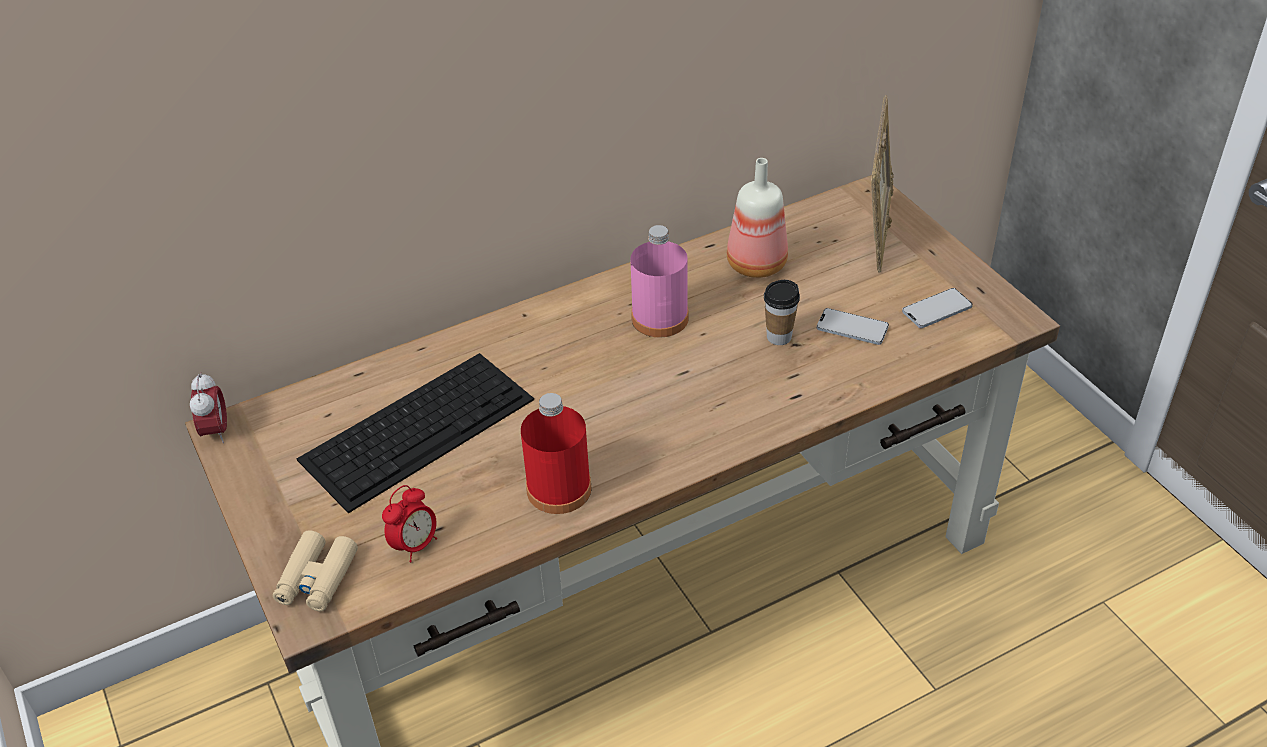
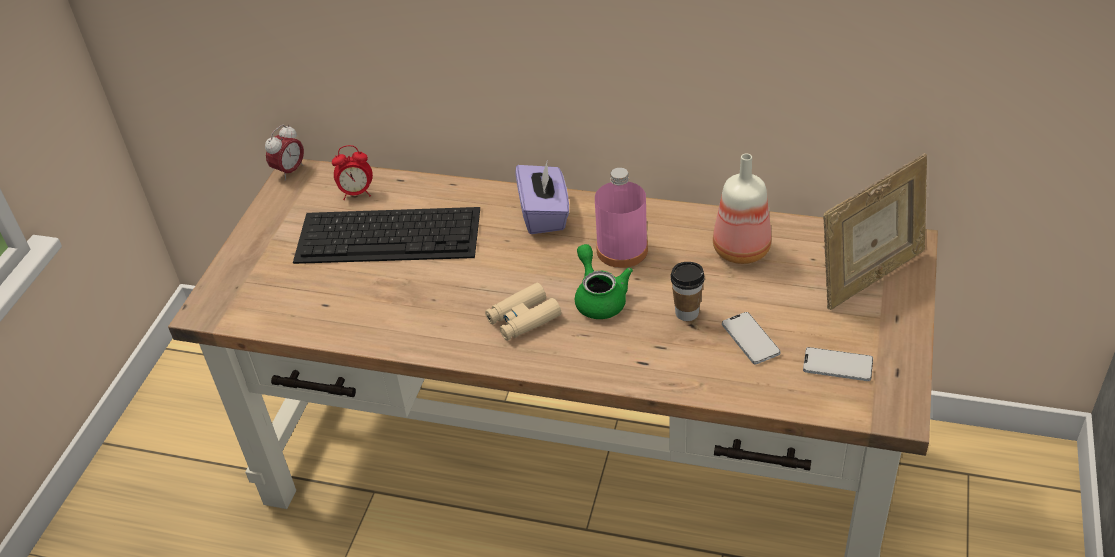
camera: 45 degrees right, 0 degrees up
(317, 579) = (233, 292): beige binoculars -> beige binoculars (523, 319)
(415, 545) = (301, 306): alarm clock -> alarm clock (357, 193)
(550, 327) = (544, 214): none -> purple tissue box
(559, 489) = (416, 325): red bottle -> none
(692, 367) = (599, 298): none -> green teapot

